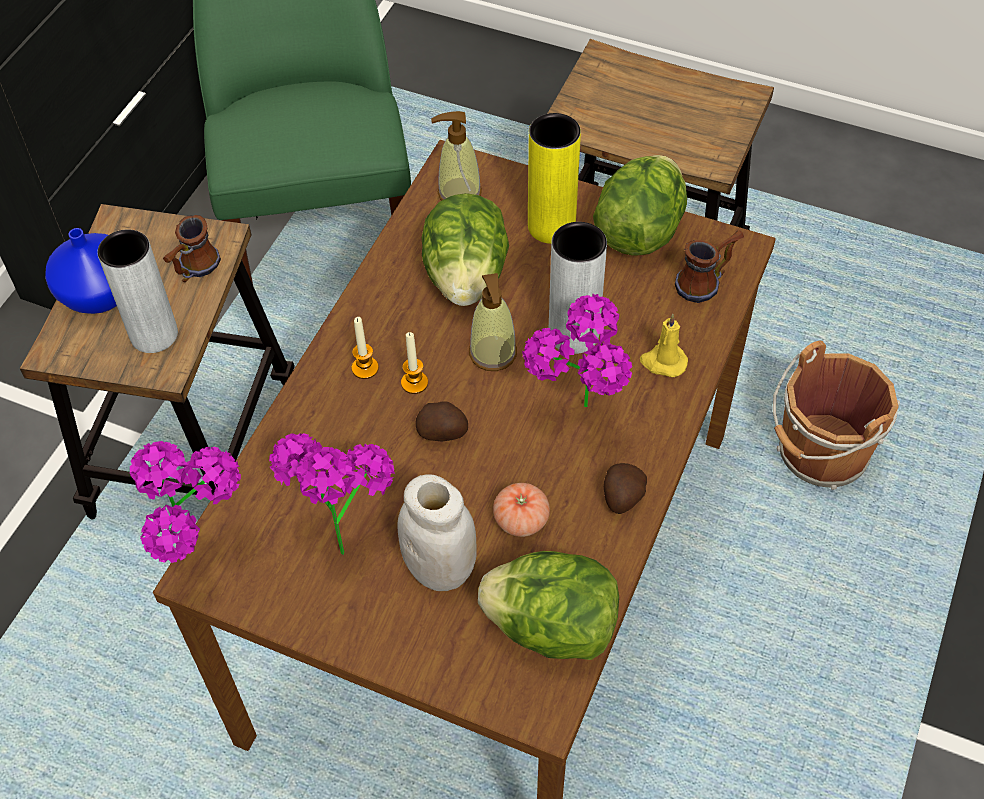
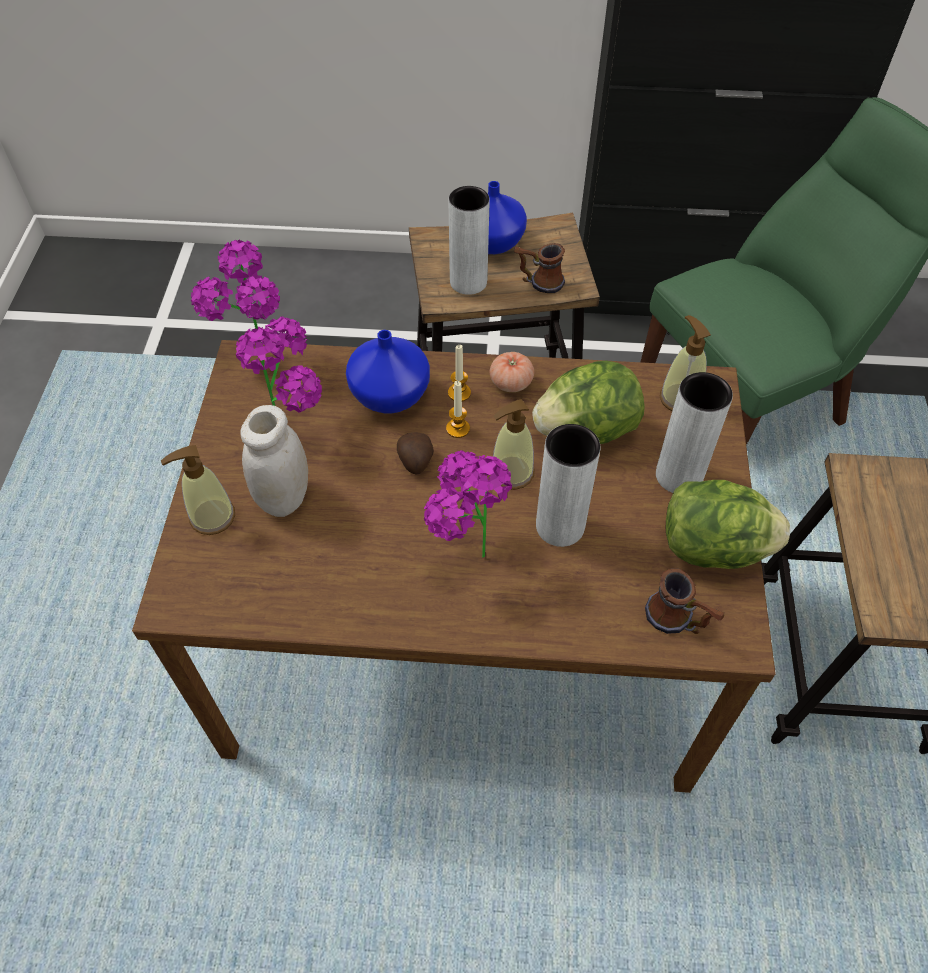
camera: 70 degrees right, 0 degrees up
(335, 433) = (388, 394): none -> blue vase
(437, 648) = (212, 517): none -> soap dispenser
(521, 519) = (347, 540): tomato -> tomato (511, 382)
(551, 226) = (679, 476): yellow vase -> grey vase
(552, 627) = (249, 590): lettuce -> none
(622, 498) = (393, 610): potato -> none
(663, 362) = (560, 606): yellow candle -> none
(819, 454) = (715, 896): brown bucket -> none

